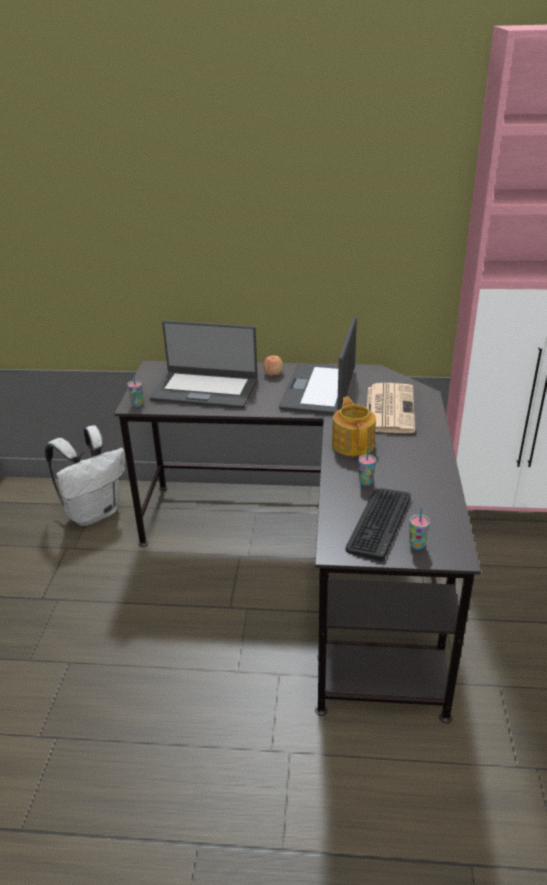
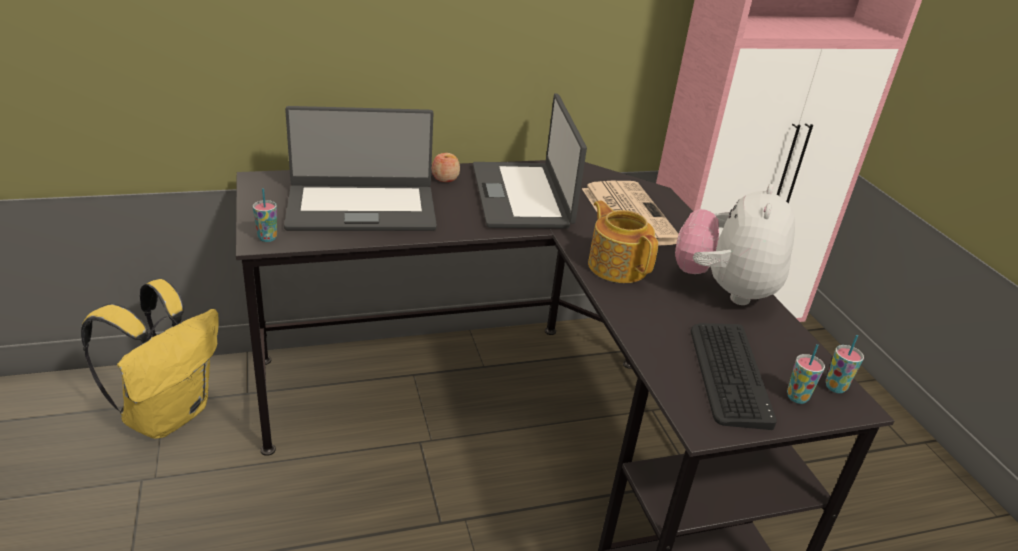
camera: 25 degrees left, 0 degrees up
(94, 512) = (168, 414): white backpack -> yellow backpack
(365, 482) = (670, 317): cup -> cup (835, 387)
(422, 469) = (724, 290): none -> plush toy

